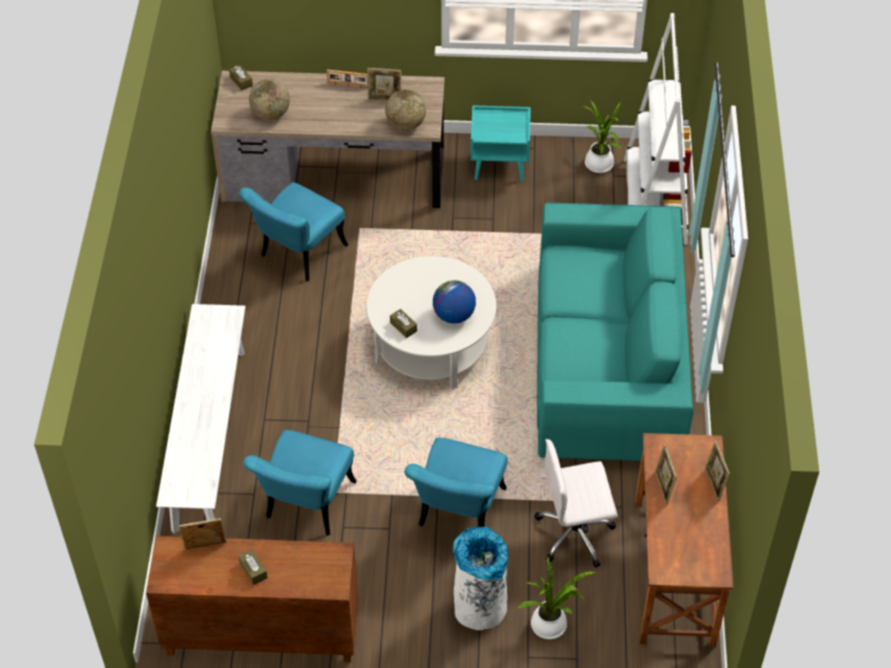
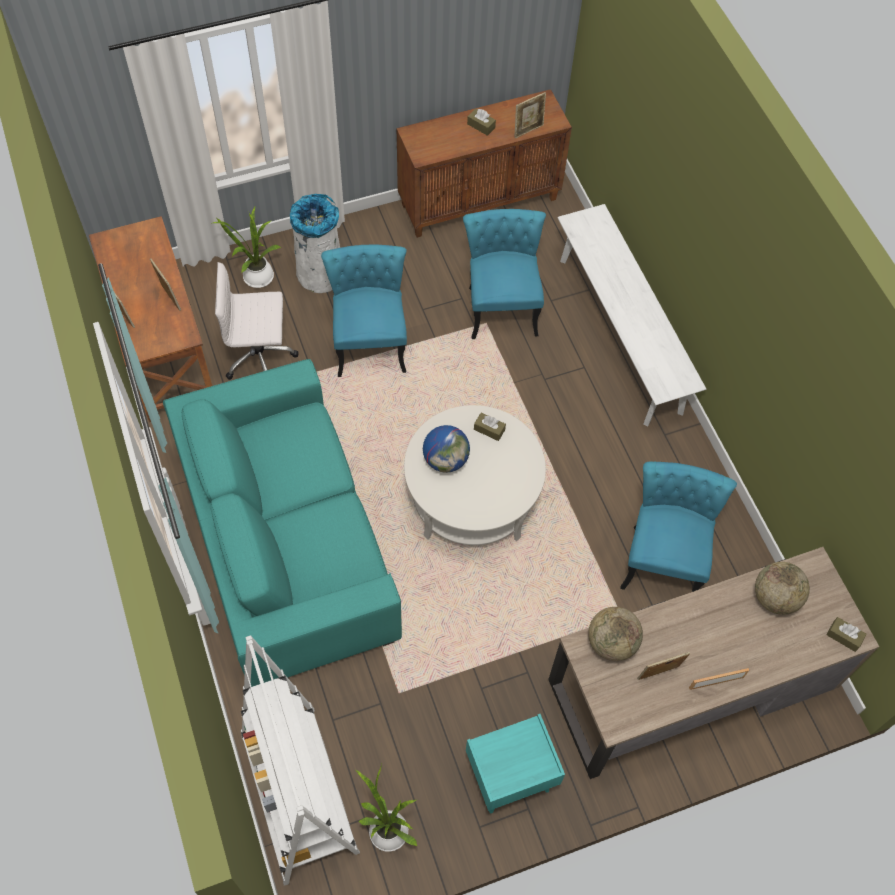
camera: 155 degrees right, 10 degrees up
(576, 533) = (261, 357): white office chair -> white office chair turned 150 degrees counterclockwise

